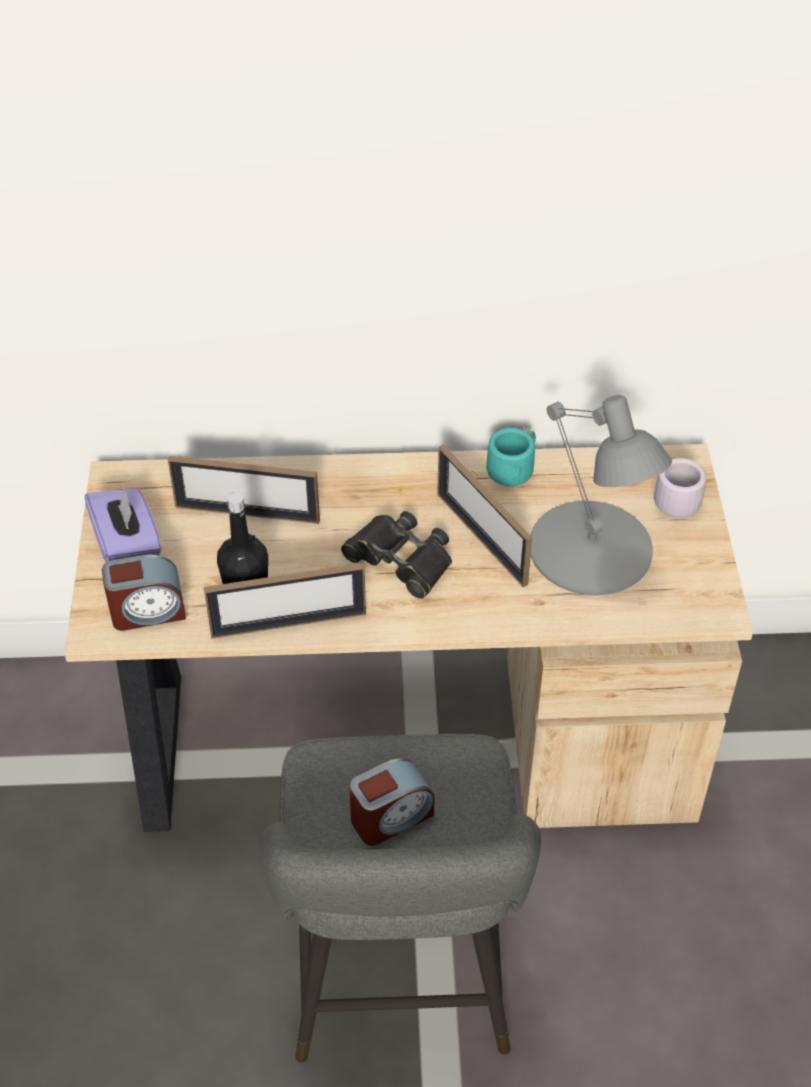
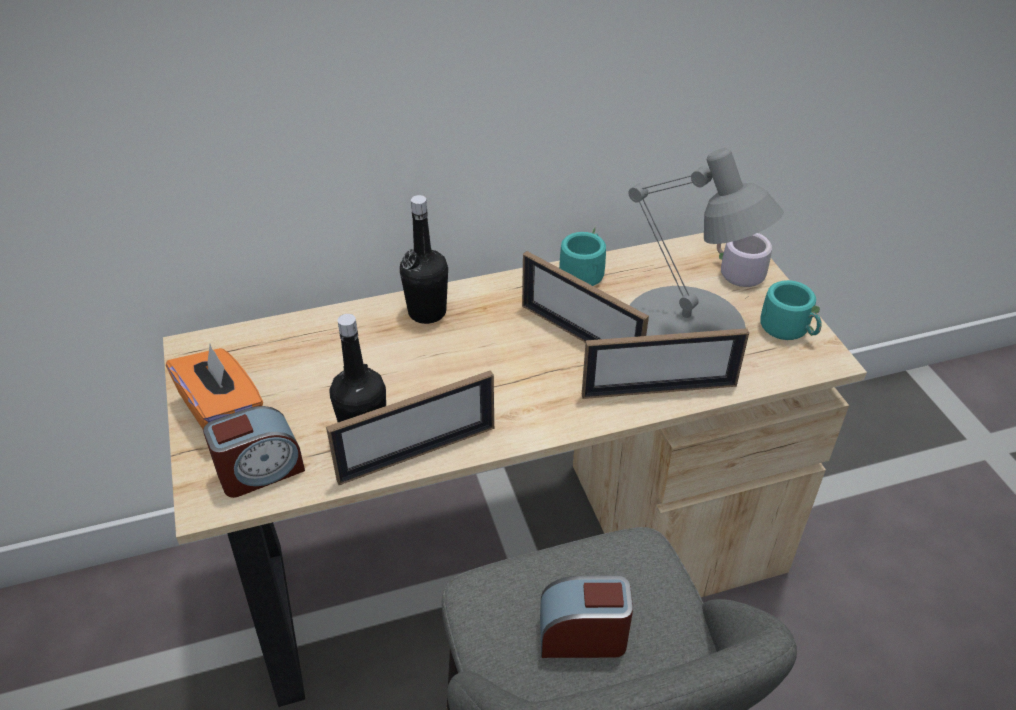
camera: 15 degrees left, 5 degrees down
(128, 549) = (223, 413): purple tissue box -> orange tissue box
(247, 513) = (340, 356): picture frame -> picture frame (659, 390)
(342, 483) = (427, 312): none -> black bottle
(391, 817) = (582, 635): alarm clock -> alarm clock turned 135 degrees counterclockwise
(401, 559) = (510, 370): black binoculars -> none
(697, 571) = (790, 328): none -> turquoise mug

